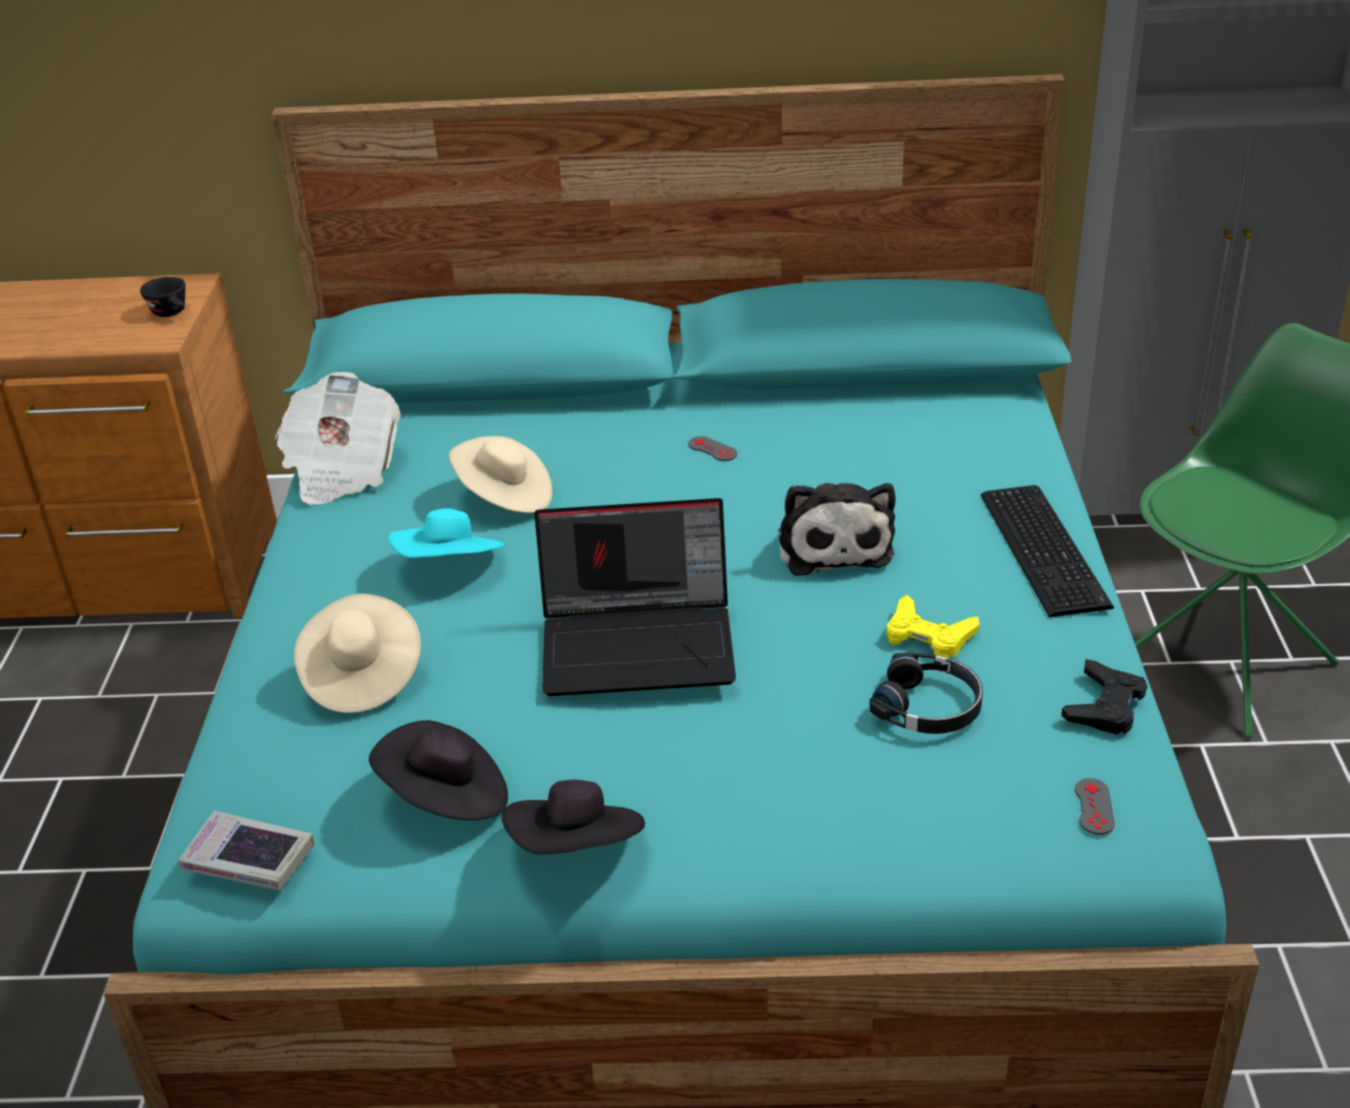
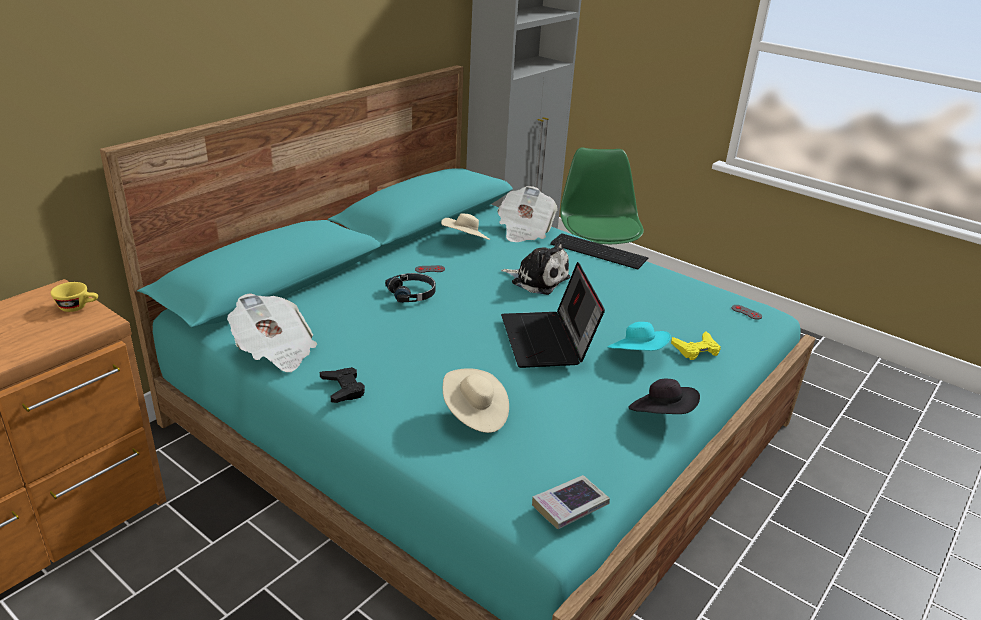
camera: 55 degrees left, 5 degrees down
(172, 313) = (78, 307): black cup -> yellow cup
(446, 798) = (593, 431): black hat -> none
(451, 567) = (417, 358): turquoise hat -> turquoise hat (637, 355)
(505, 497) = (383, 323): beige hat -> beige hat (465, 241)
(640, 642) = (548, 341): laptop -> laptop turned 135 degrees clockwise
(928, 636) = (620, 291): yellow game controller -> yellow game controller (696, 350)
(929, 707) = (660, 311): black headphones -> black headphones (412, 294)
(985, 452) = (524, 230): none -> newspaper
(1105, 706) = (697, 285): black game controller -> black game controller (343, 388)

